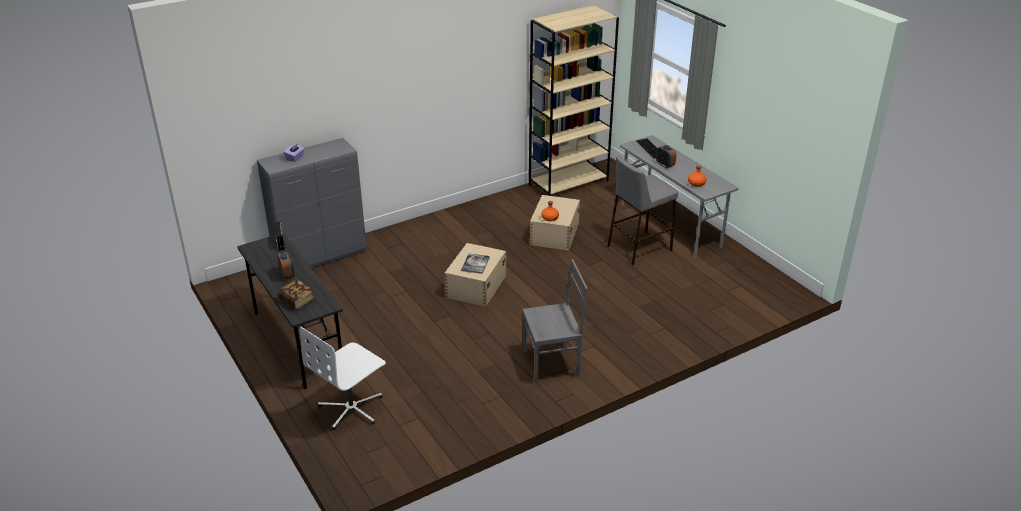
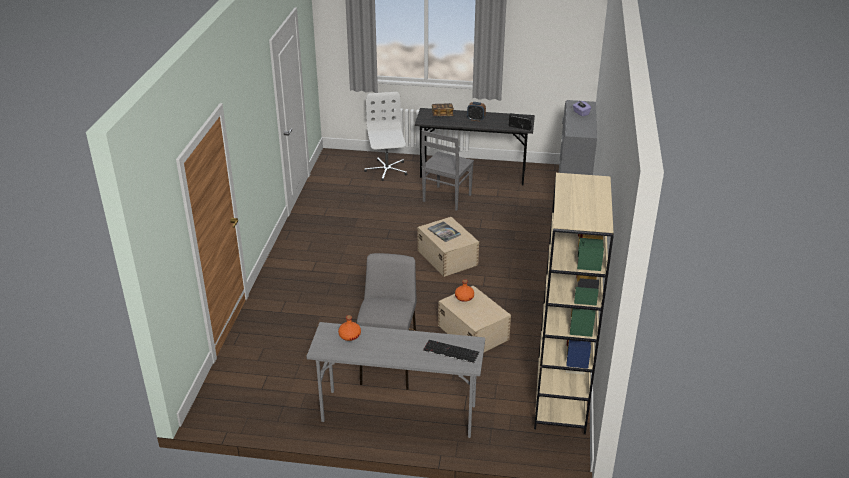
camera: 130 degrees right, 0 degrees up
(553, 363) = (321, 246): grey chair -> grey chair (446, 199)
(665, 165) = (406, 339): alarm clock -> none

